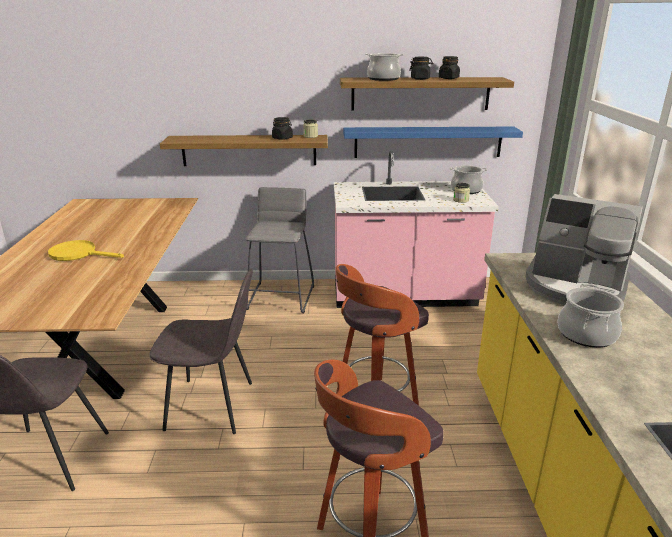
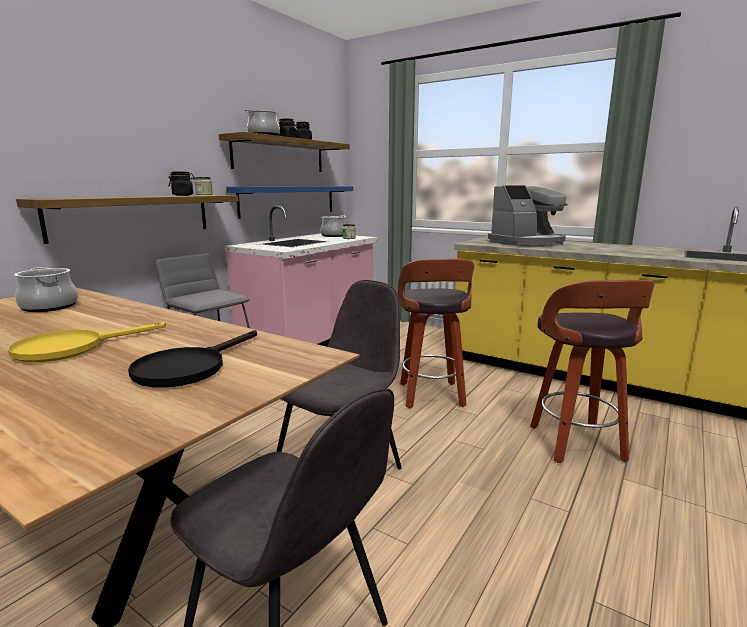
camera: 55 degrees left, 10 degrees down
(63, 292) = (188, 368): none -> black frying pan
(587, 334) = (587, 249): cooking pot -> cooking pot (50, 307)

